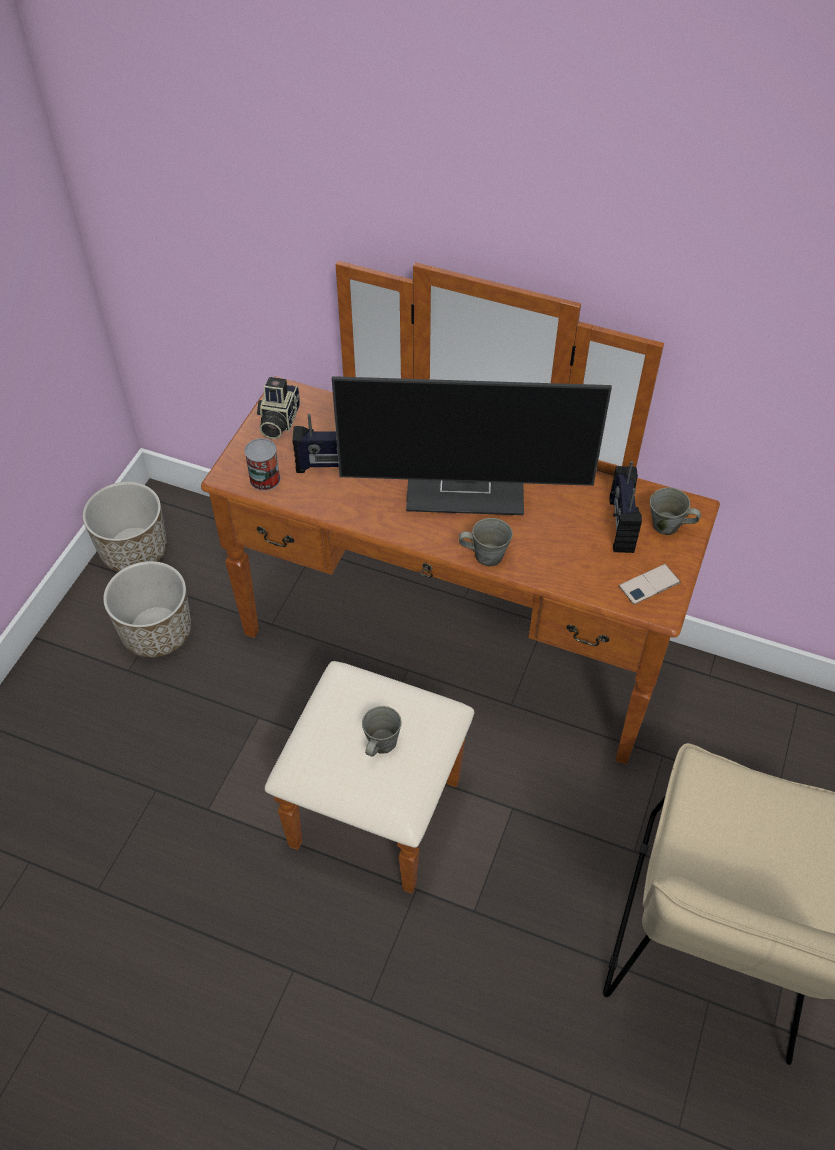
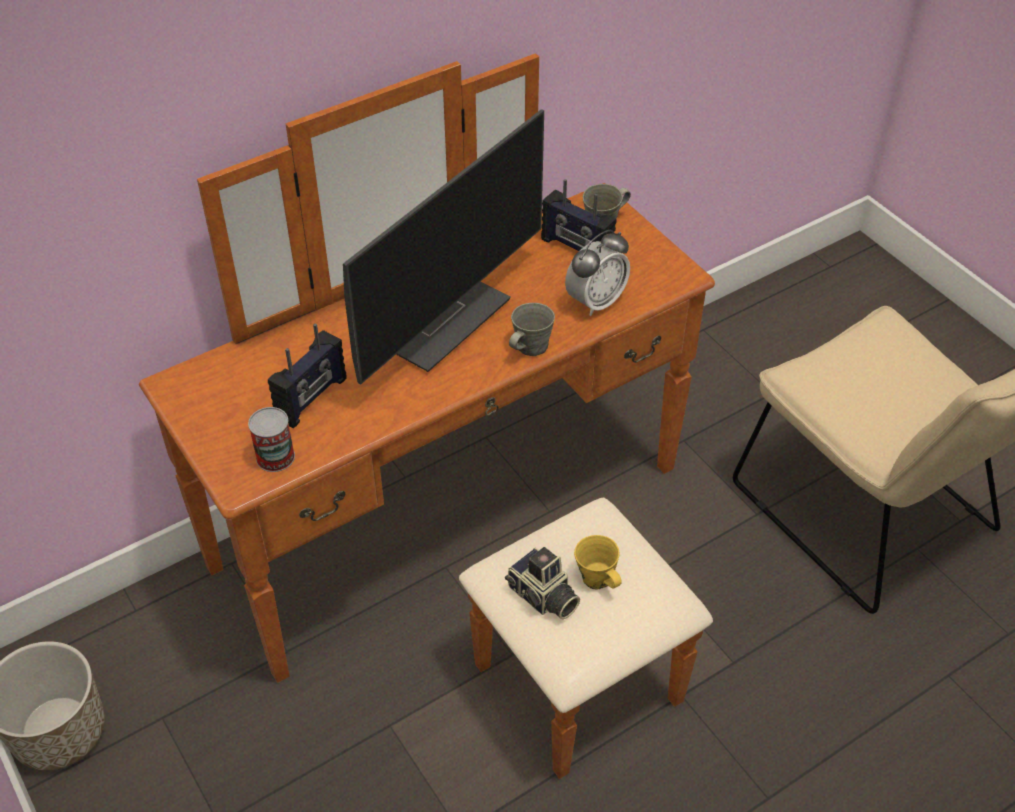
camera: 55 degrees left, 5 degrees down
(157, 632) = (194, 766): planter -> none
(278, 421) = (207, 408): camera -> camera (542, 597)
(381, 743) = (597, 579): grey mug -> yellow mug
(573, 568) = (596, 302): none -> alarm clock
(649, 584) = (654, 267): phone -> none

